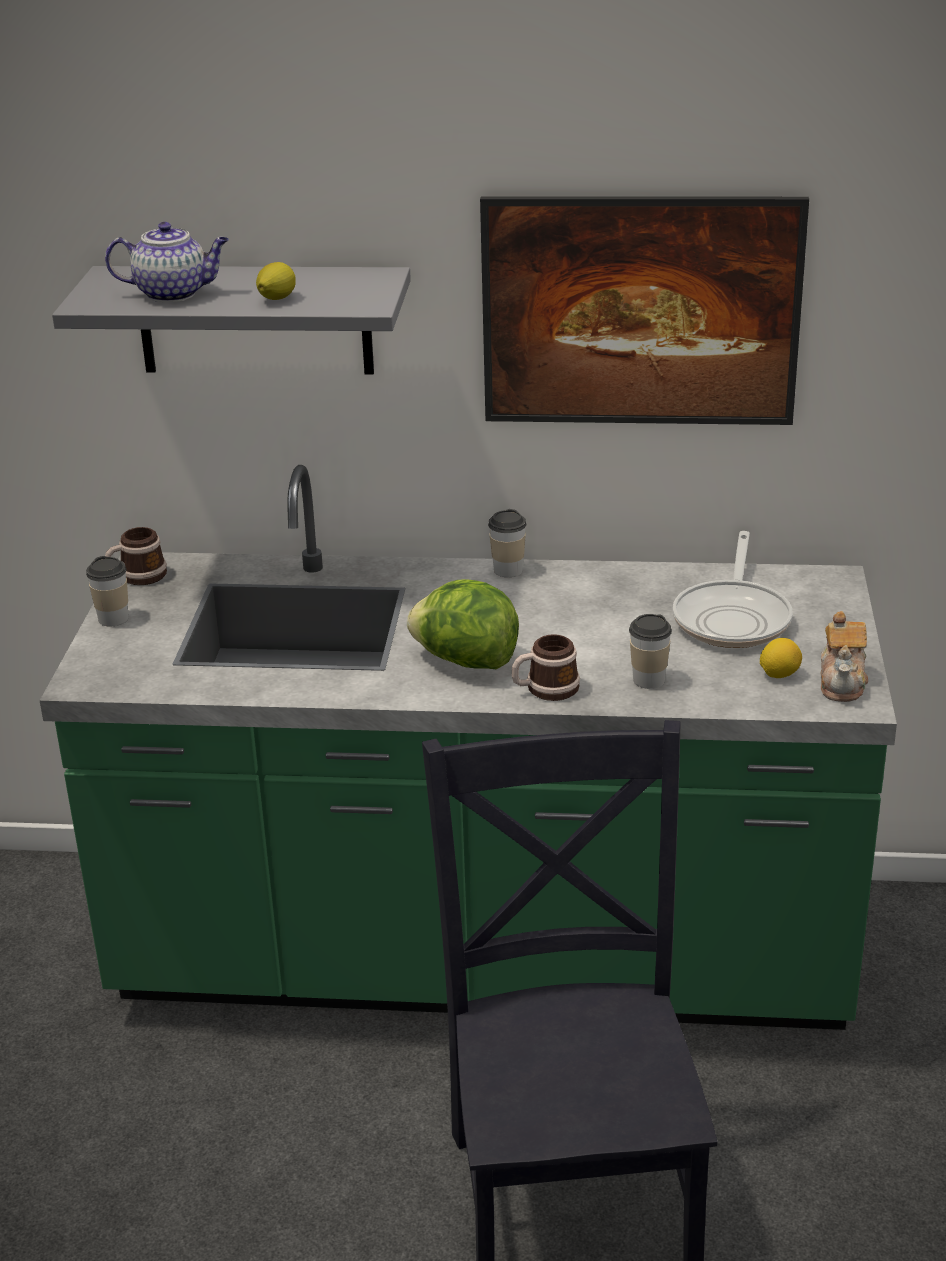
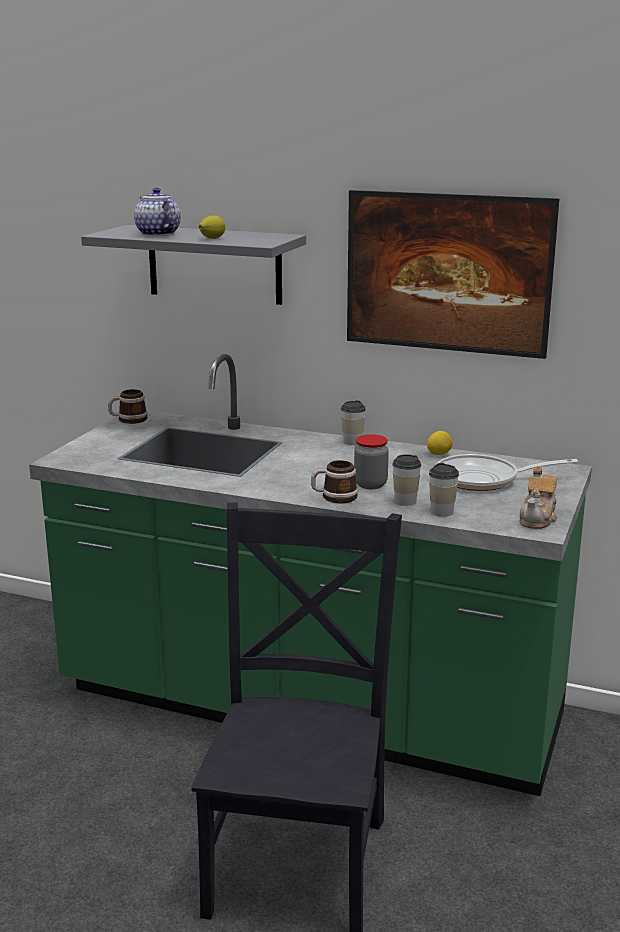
camera: 15 degrees right, 10 degrees down
(113, 619) = (100, 435): cup -> cup (442, 512)
(174, 293) = (157, 234): teapot -> teapot turned 135 degrees counterclockwise
(465, 661) = (293, 478): lettuce -> none
(582, 655) = (370, 484): none -> jar
(733, 617) = (484, 479): frying pan -> frying pan turned 60 degrees clockwise
(779, 674) = (496, 510): lemon -> lemon (439, 454)

